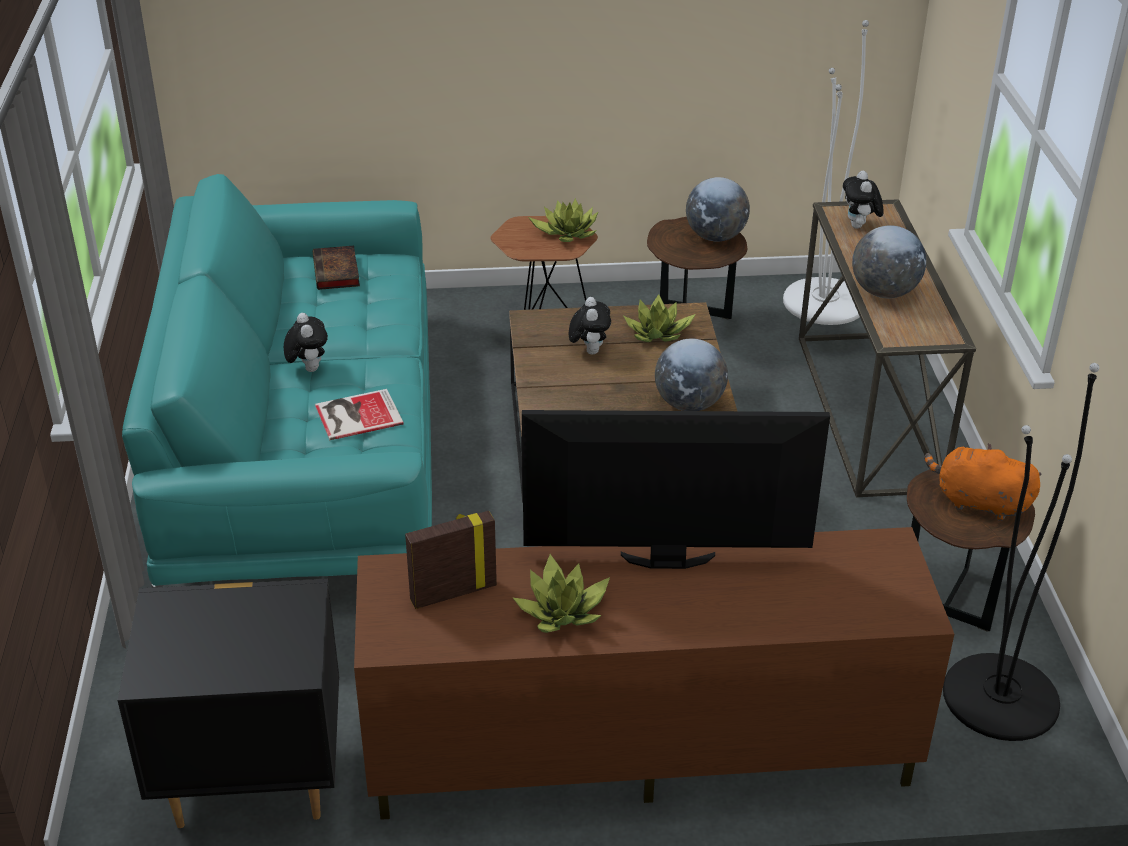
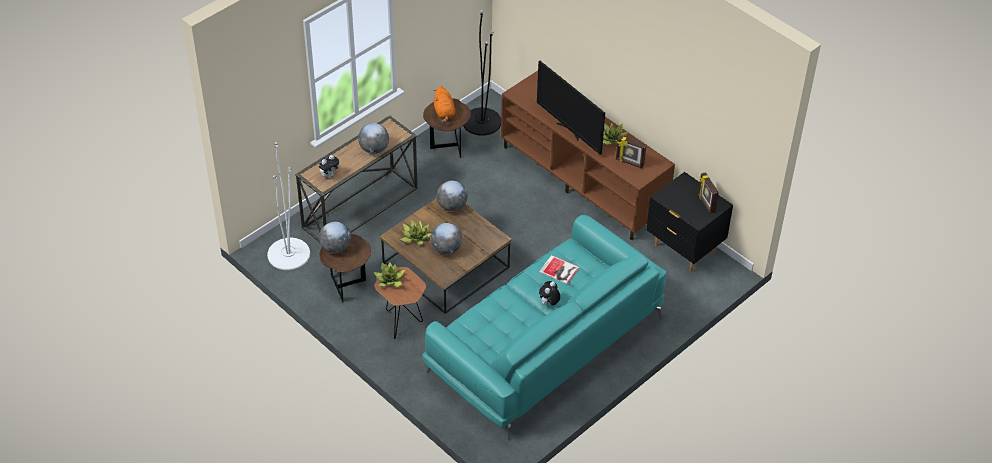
camera: 130 degrees left, 10 degrees up
(186, 653) = (705, 204): none -> picture frame
(337, 272) = (484, 339): book -> none
(589, 350) = (446, 249): plush toy -> globe

